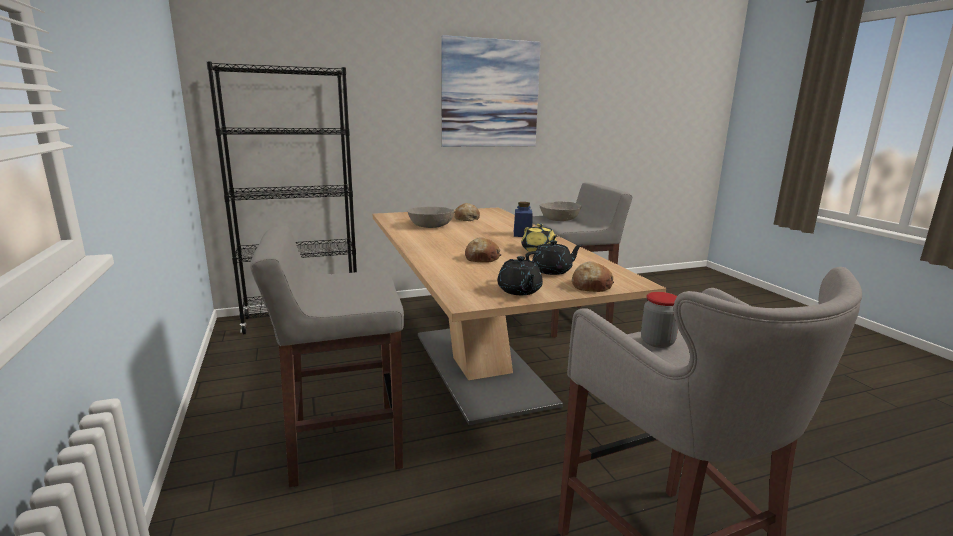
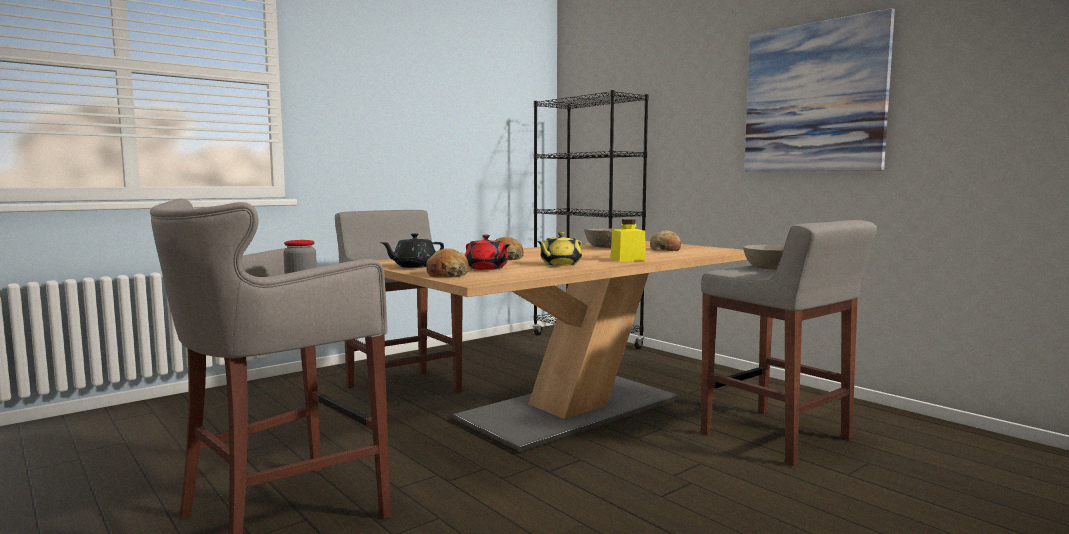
camera: 70 degrees right, 10 degrees down
(522, 234) = (628, 259): blue jar -> yellow jar
(552, 271) = (487, 268): black teapot -> red teapot

